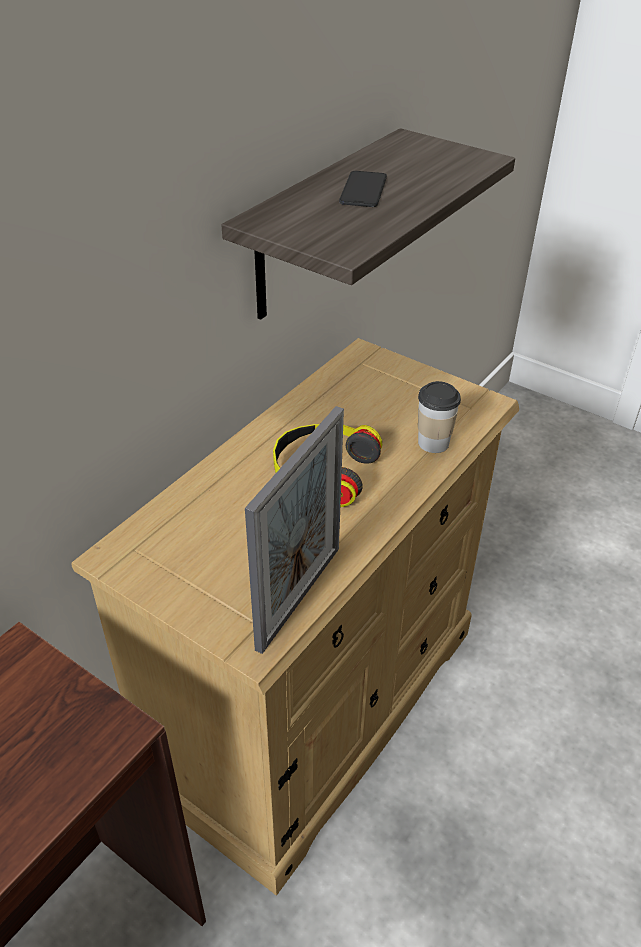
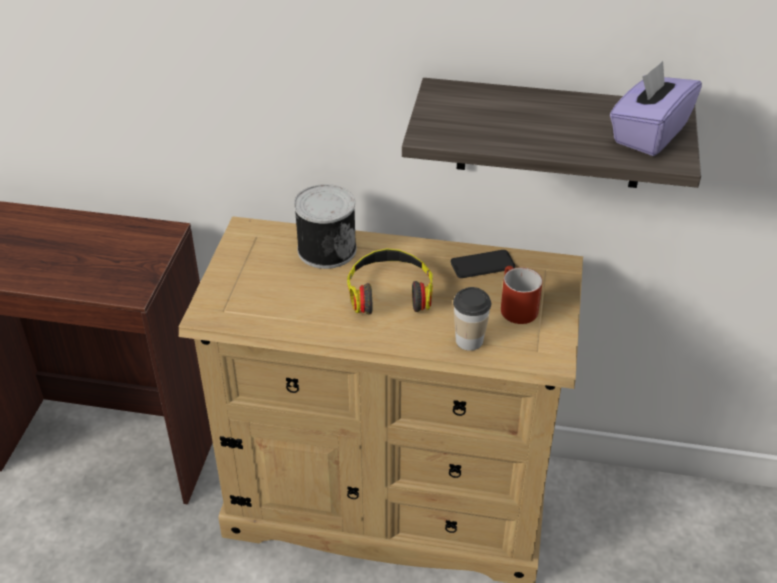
camera: 65 degrees right, 0 degrees up
(212, 496) = (326, 248): none -> can
(299, 597) = (257, 320): picture frame -> none
(363, 190) = (538, 117): phone -> phone (482, 265)
(402, 399) = (514, 306): none -> red mug
(436, 156) = (648, 134): none -> purple tissue box

